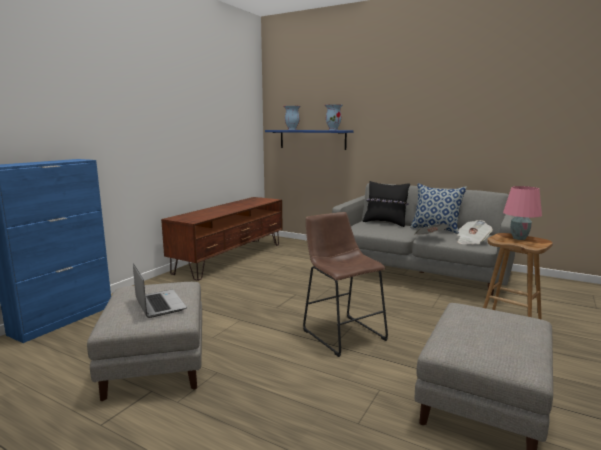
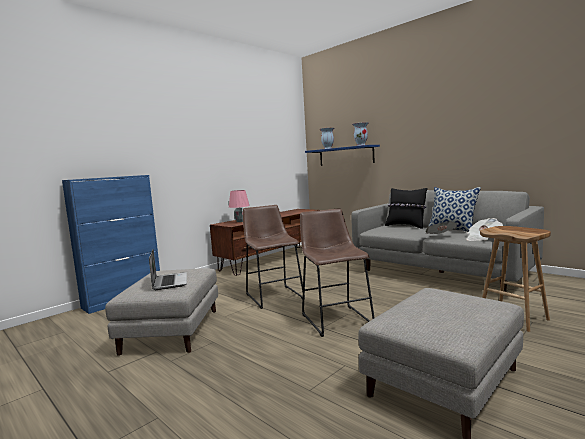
camera: 15 degrees right, 5 degrees down
(257, 306) = (273, 295): none -> brown stool
(519, 238) = (516, 229): pink table lamp -> pink table lamp (240, 221)

